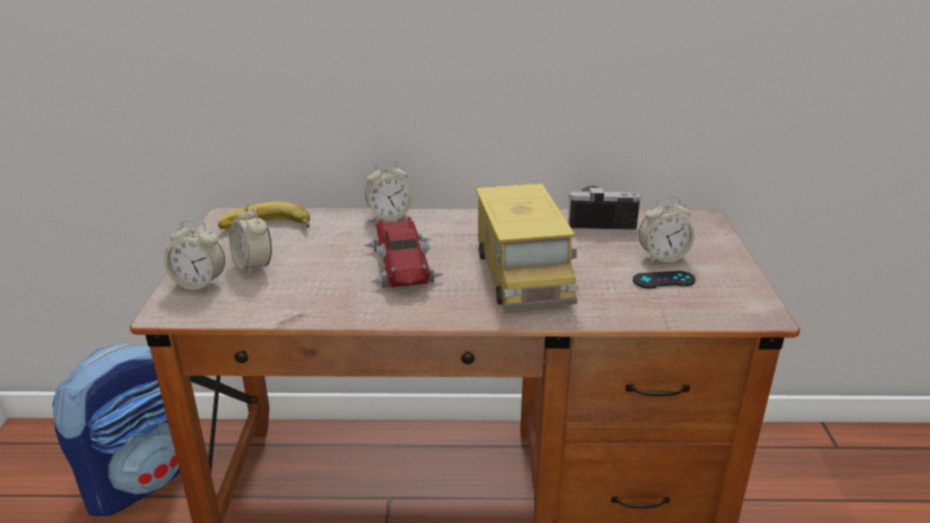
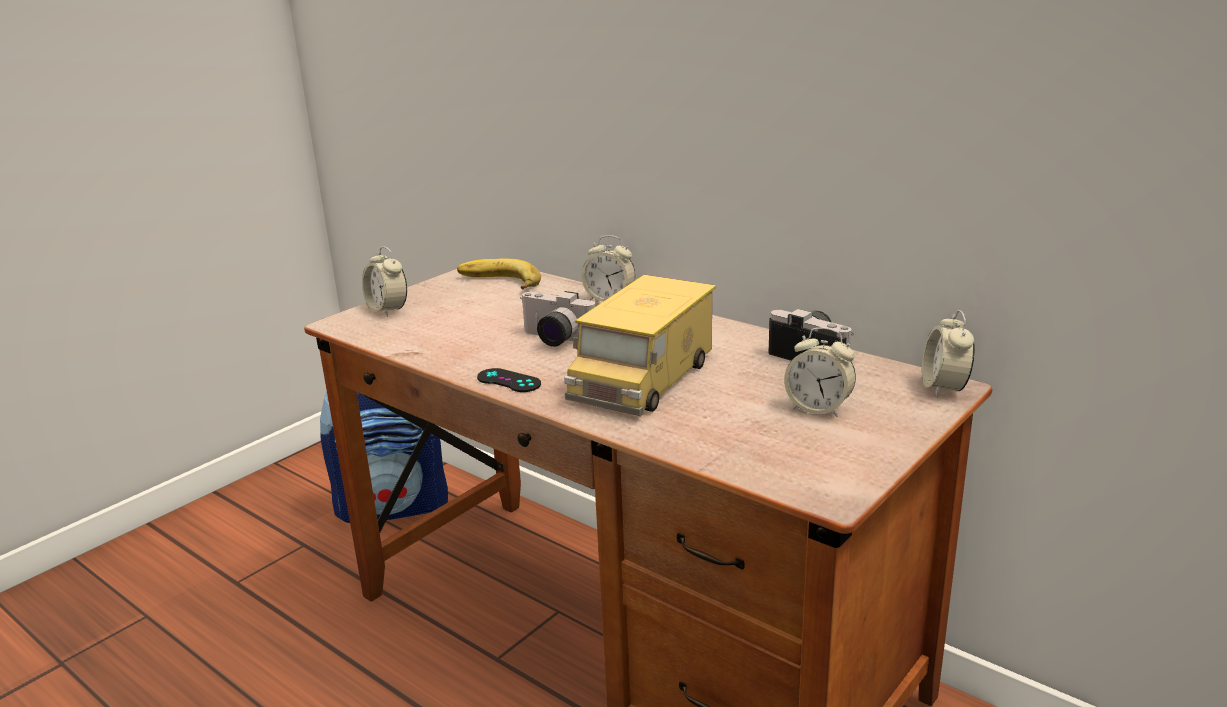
camera: 40 degrees right, 5 degrees down
(253, 266) = (442, 308): alarm clock -> alarm clock (944, 388)
(403, 265) = (554, 340): toy car -> camera
(663, 280) = (778, 428): black game controller -> black game controller (509, 381)

